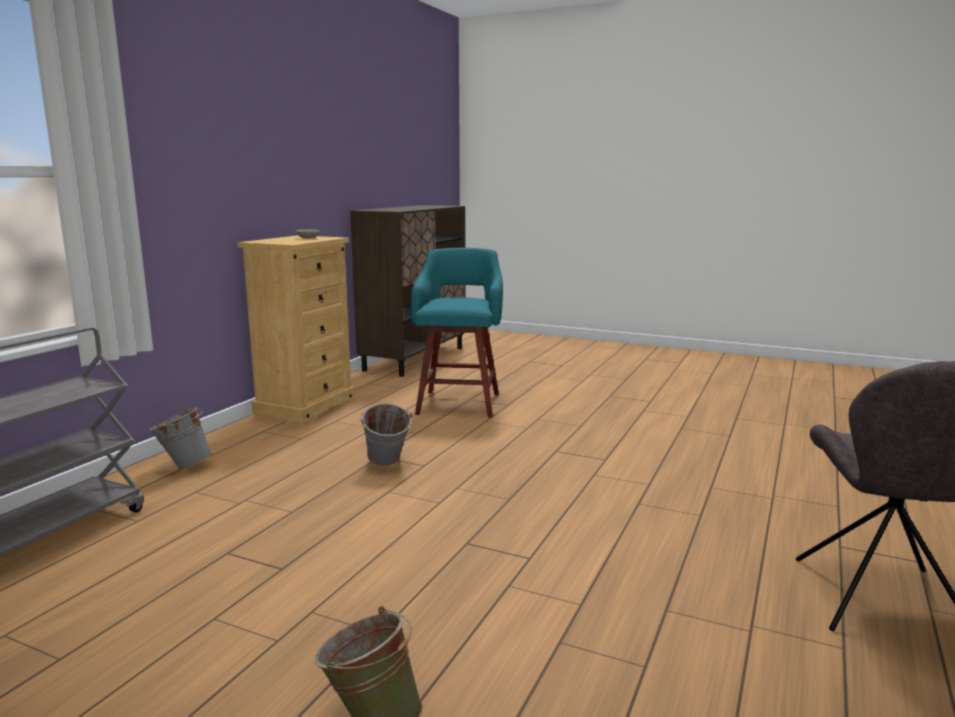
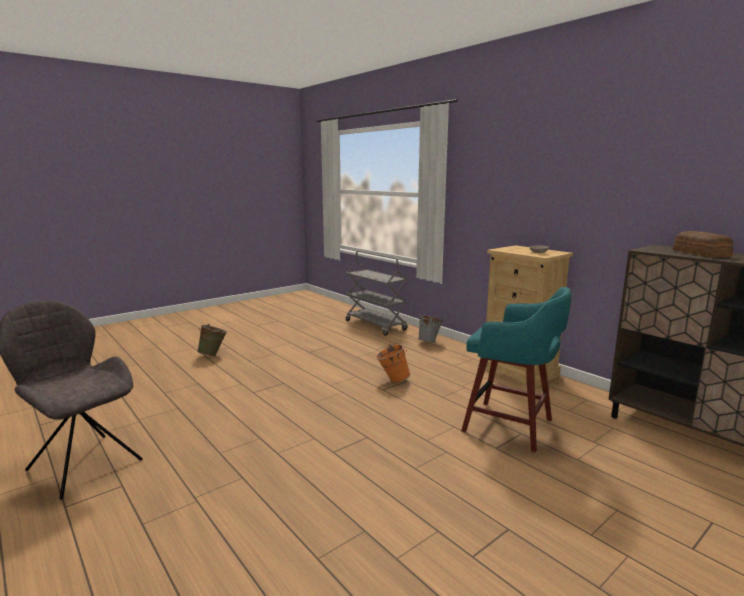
camera: 115 degrees right, 0 degrees up
(386, 465) = (392, 380): grey bucket -> orange bucket
(402, 208) = (700, 253): none -> bread

